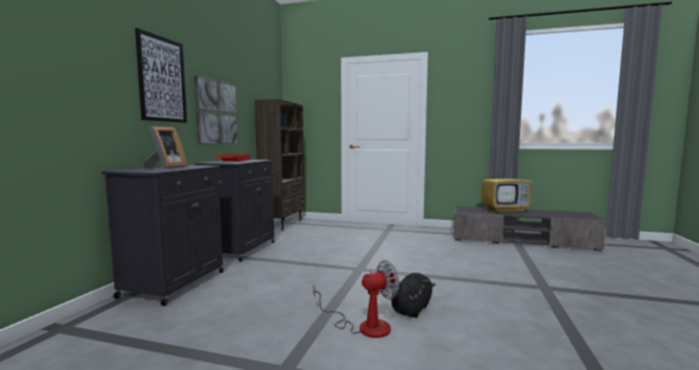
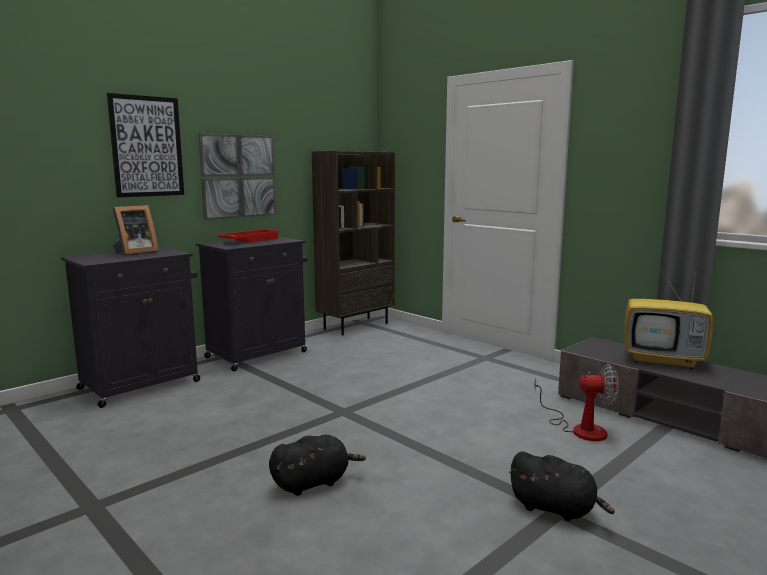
camera: 30 degrees right, 5 degrees up
(364, 326) = (228, 486): fan -> fan (580, 428)
(542, 287) = (556, 509): none -> black plush toy

